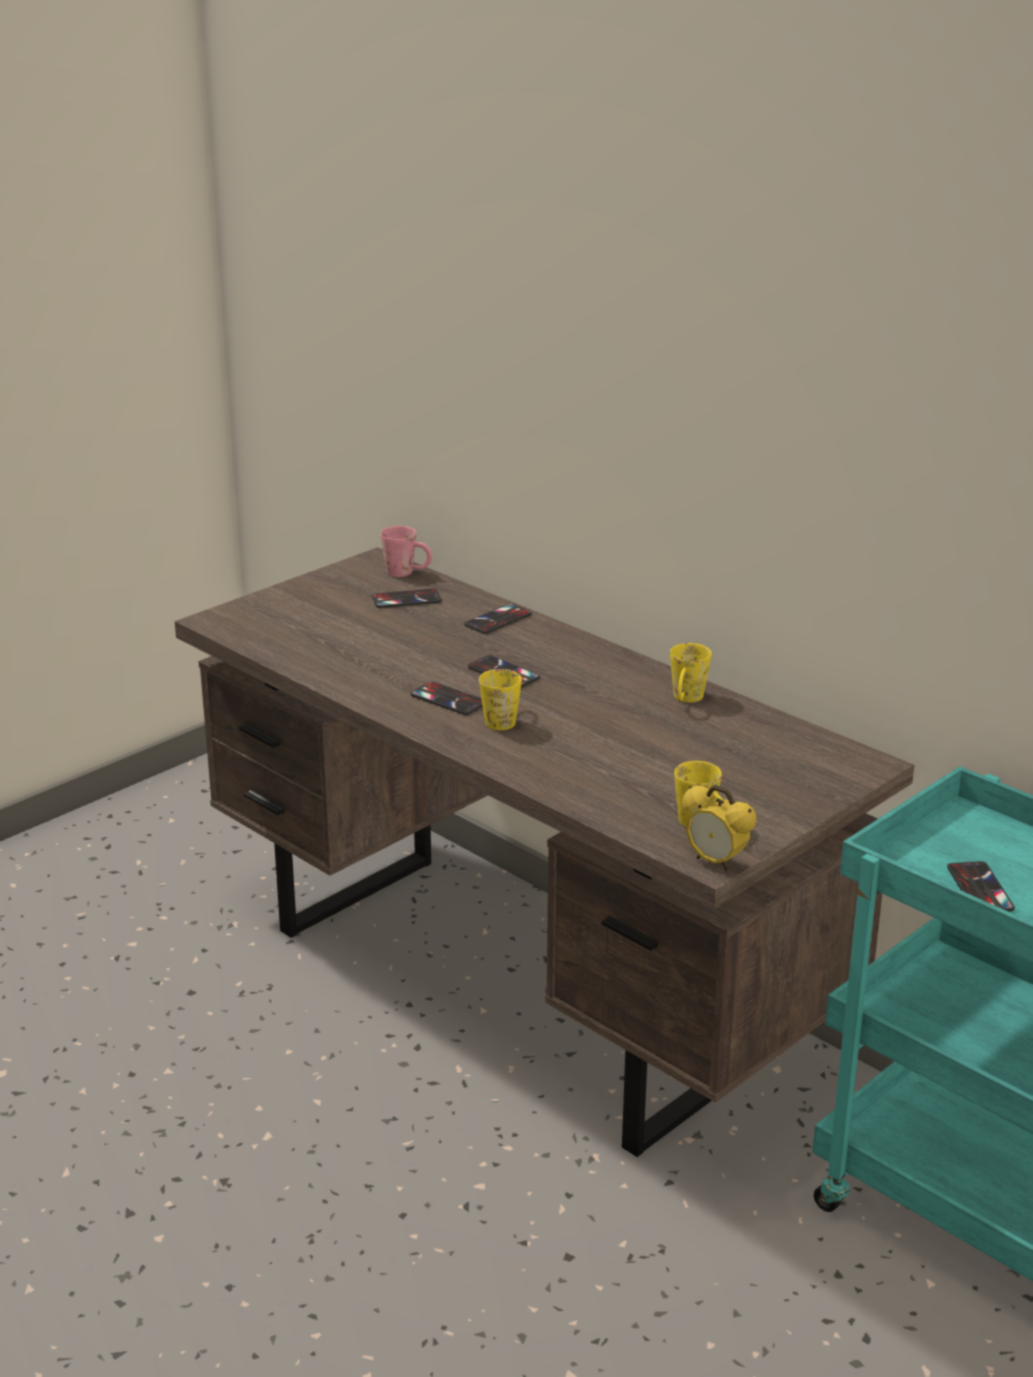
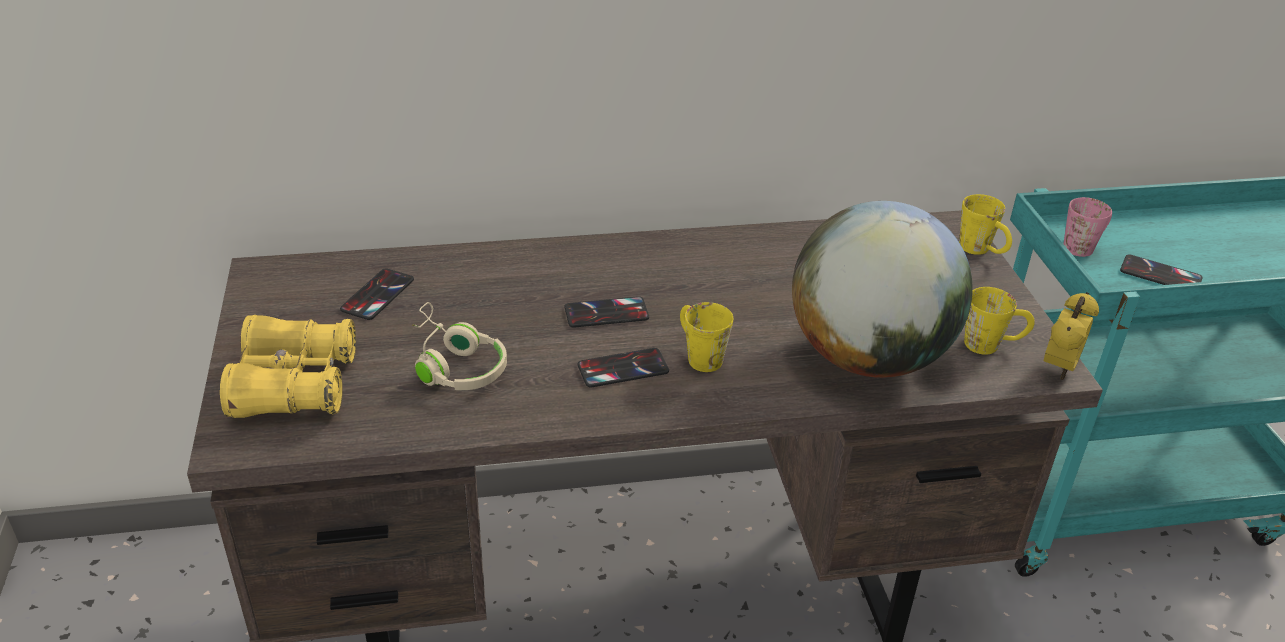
camera: 55 degrees left, 10 degrees up
(284, 614) = (294, 385): none -> yellow binoculars
(371, 648) = (454, 364): none -> beige headphones
(407, 573) = (321, 268): pink mug -> pink mug (1084, 245)
(498, 620) = (496, 266): phone -> none
(600, 780) = (868, 358): none -> globe
(686, 700) = (767, 250): yellow mug -> yellow mug (982, 251)
(715, 862) = (1059, 368): alarm clock -> alarm clock turned 45 degrees counterclockwise

